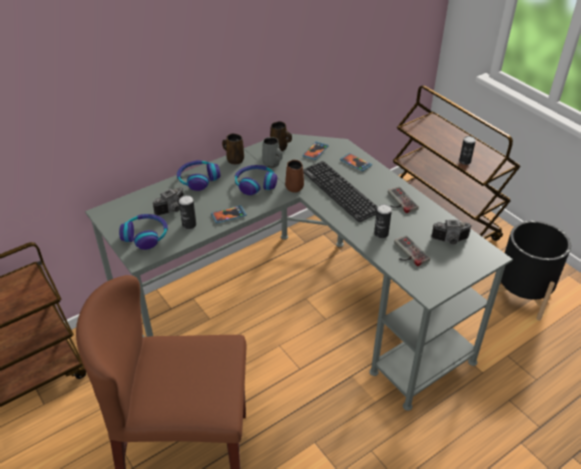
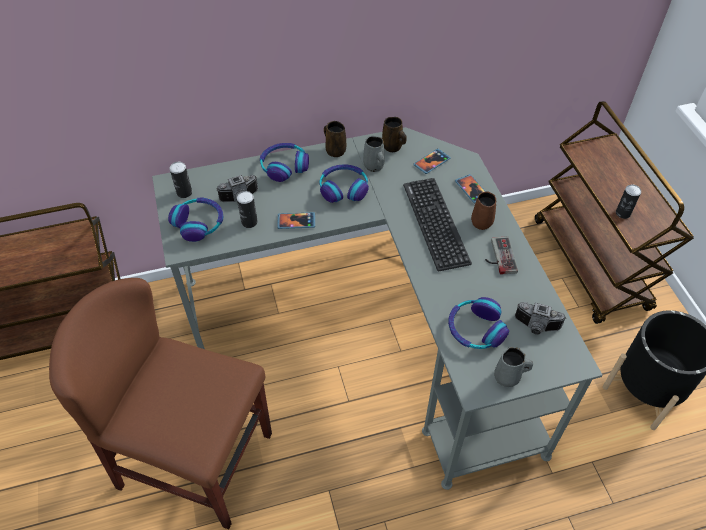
camera: 20 degrees right, 10 degrees up
(294, 186) = (385, 203): brown mug -> brown mug (482, 221)
(381, 233) = (456, 294): can -> can (184, 192)
(407, 253) = (475, 329): game controller -> headphones
(448, 278) = (508, 377): none -> grey mug

